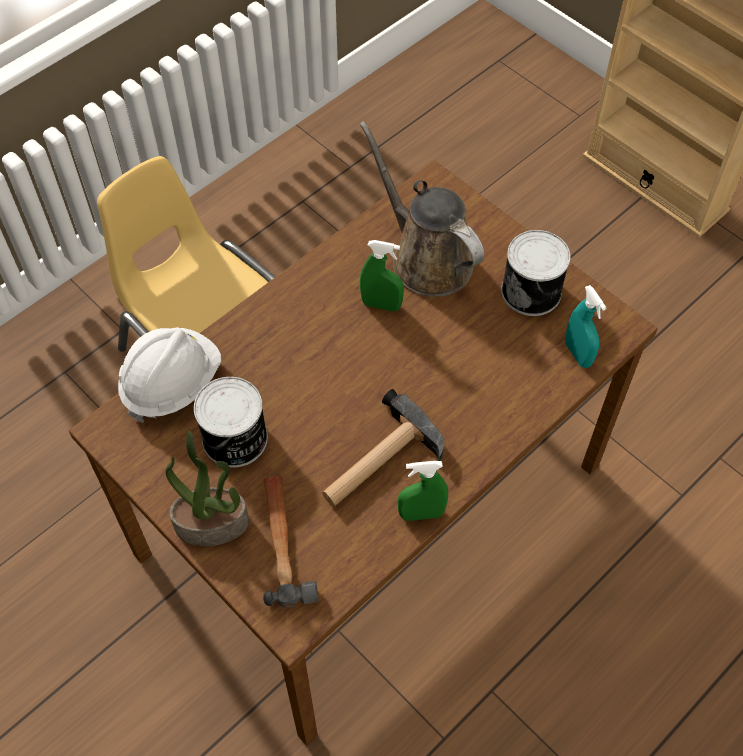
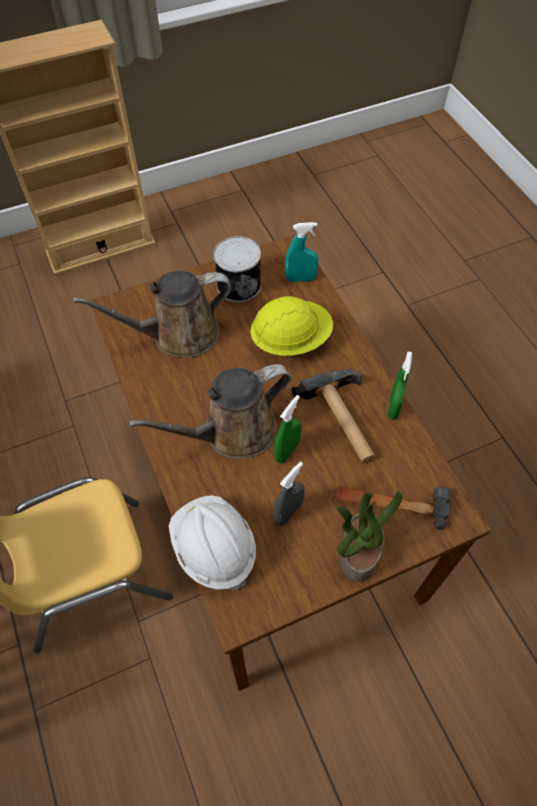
camera: 70 degrees left, 0 degrees up
(235, 440) = (288, 512): can -> grey spray bottle
(317, 354) = (232, 431): none -> brown watering can
(381, 305) = (206, 375): green spray bottle -> green spray bottle (287, 451)
(472, 373) = (291, 340): none -> yellow hard hat

